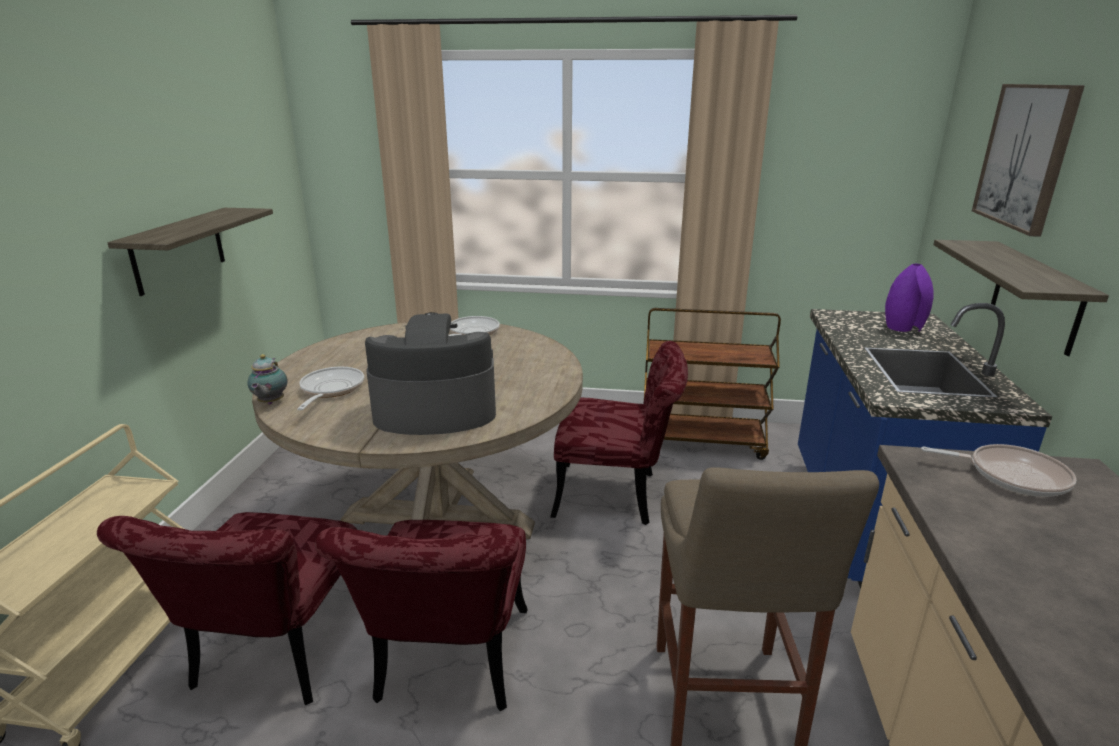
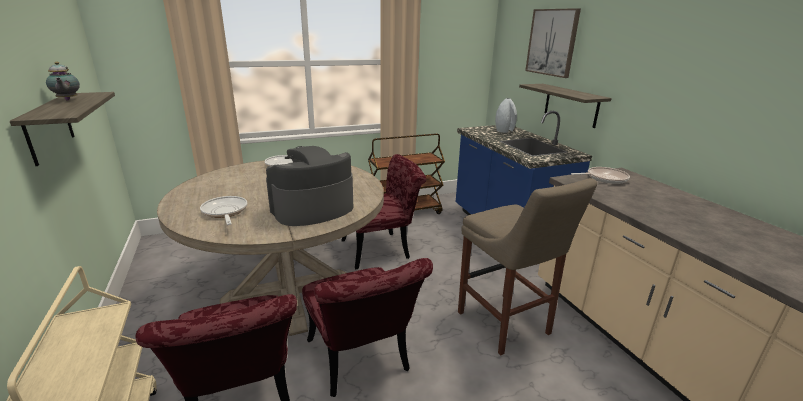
camera: 30 degrees left, 0 degrees up
(270, 403) = (188, 228): teapot -> teapot (67, 100)
(904, 328) = (504, 131): purple vase -> grey vase

